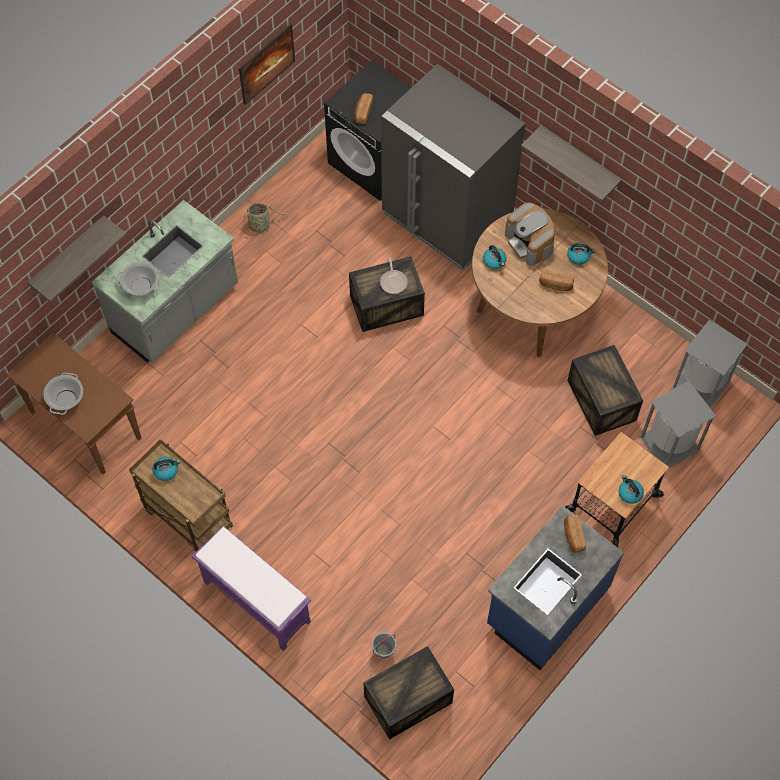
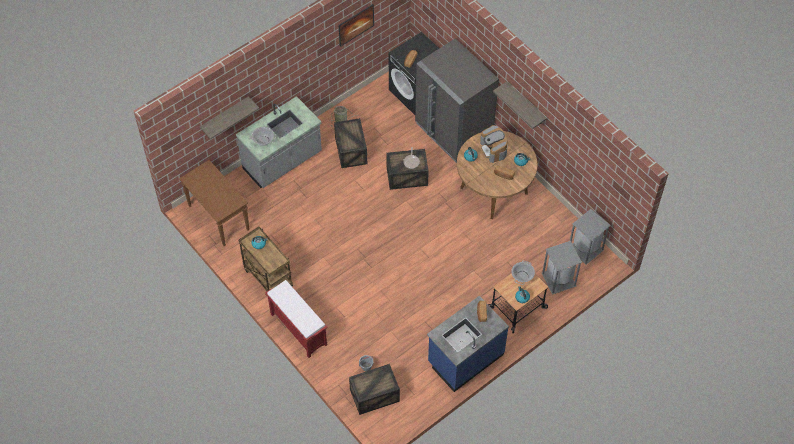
camera: 10 degrees right, 5 degrees down
(66, 399) = (210, 197): cooking pot -> cooking pot (522, 276)
(255, 601) = (298, 329): purple bench -> red bench
(602, 401) = (524, 250): crate -> crate (351, 151)

